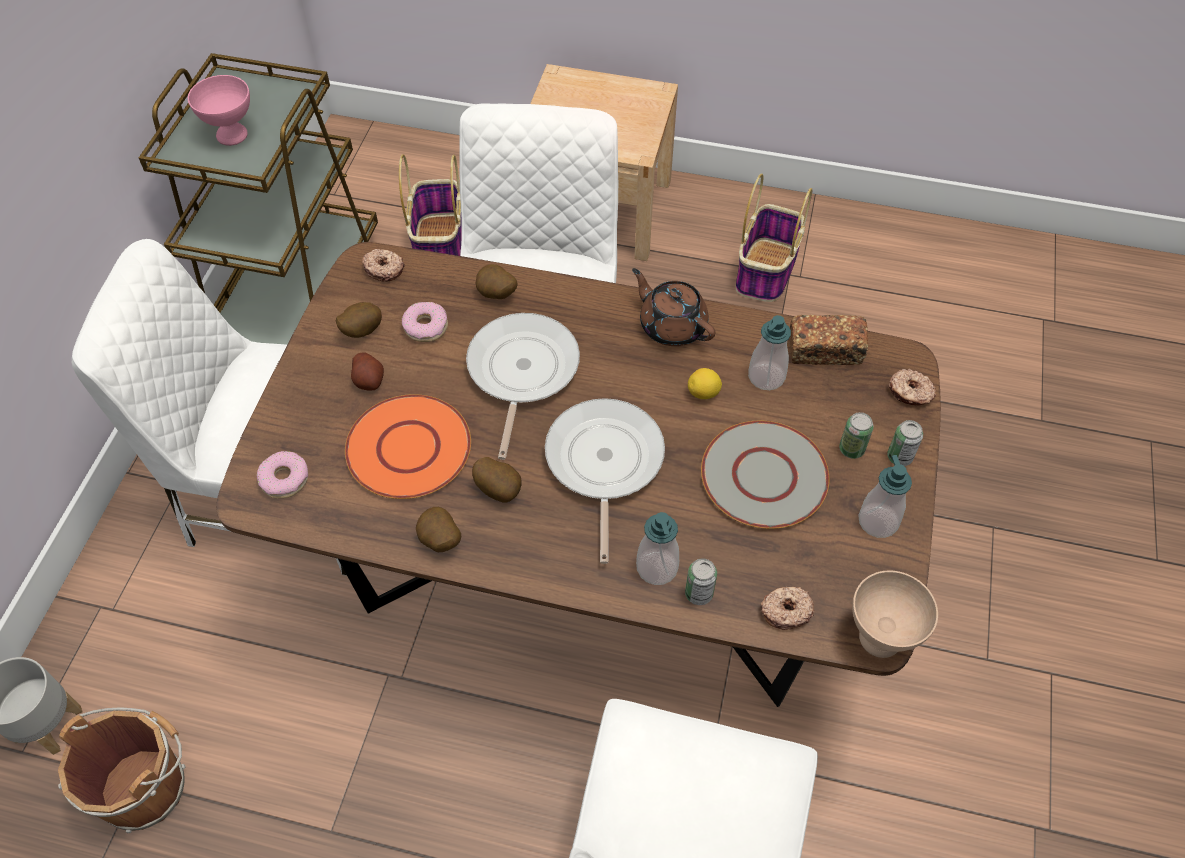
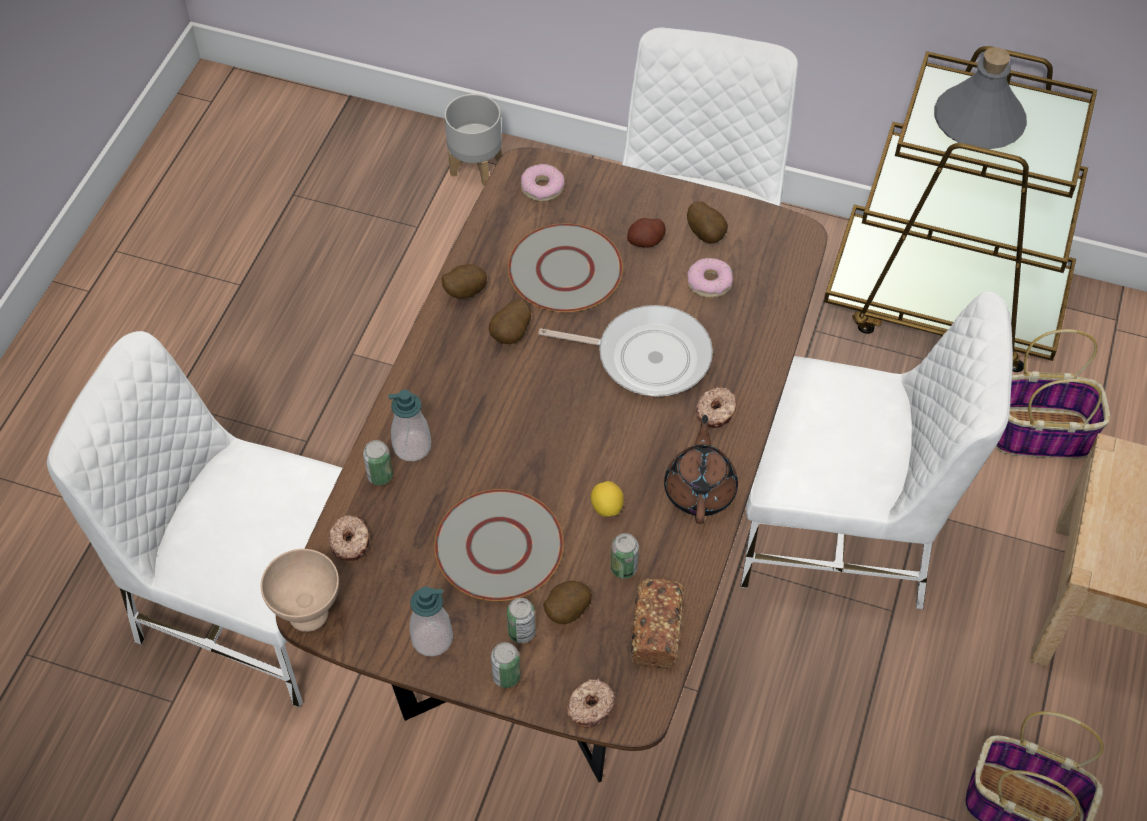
camera: 95 degrees right, 0 degrees up
(146, 785) = (414, 232): brown bucket -> none
(233, 135) = (978, 123): pink bowl -> grey bottle
(384, 269) = (788, 250): donut -> donut (716, 412)
(409, 449) = (564, 270): orange plate -> grey plate
(496, 295) = (749, 340): potato -> potato (566, 611)
(603, 463) = (530, 415): frying pan -> none
(672, 325) = (700, 489): brown teapot -> brown teapot turned 45 degrees counterclockwise
(766, 377) = (624, 568): soap dispenser -> can

